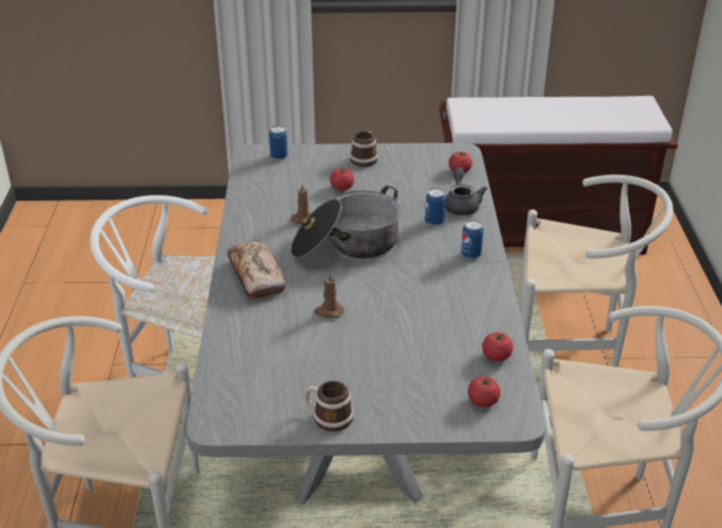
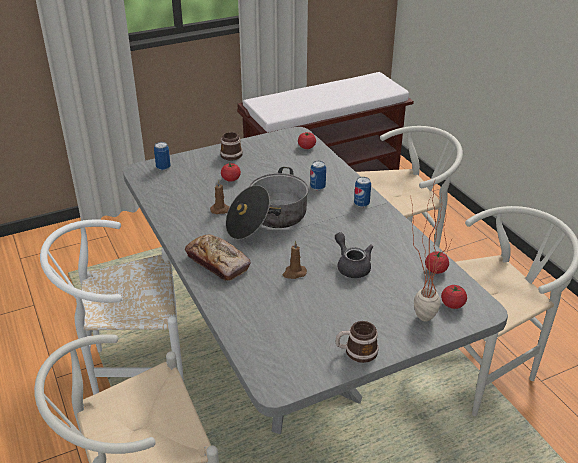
camera: 25 degrees left, 0 degrees up
(433, 398) = (418, 313): none -> potted plant
(461, 204) = (327, 170): grey teapot -> grey teapot (351, 266)

